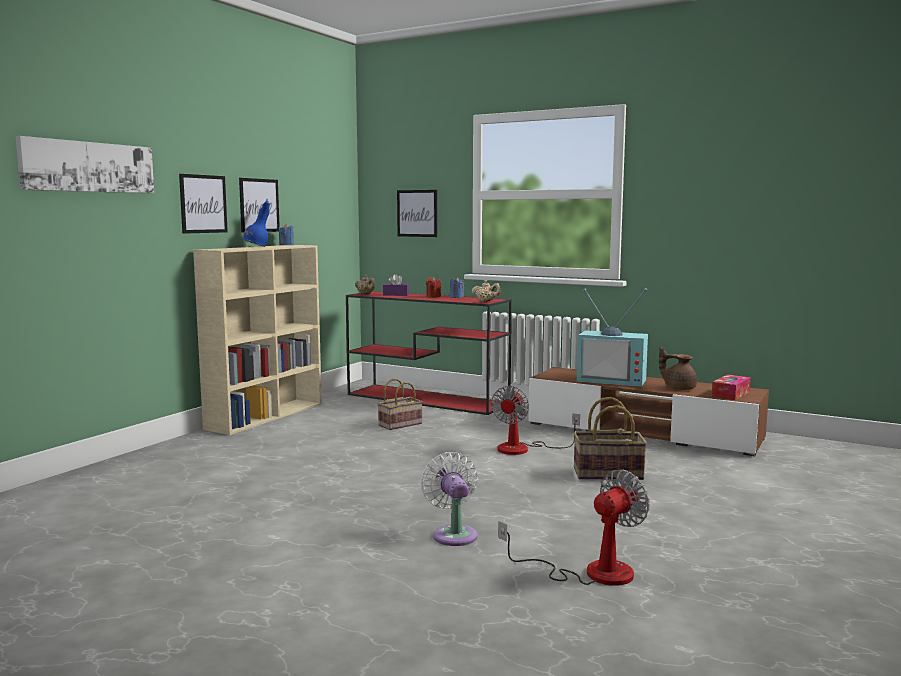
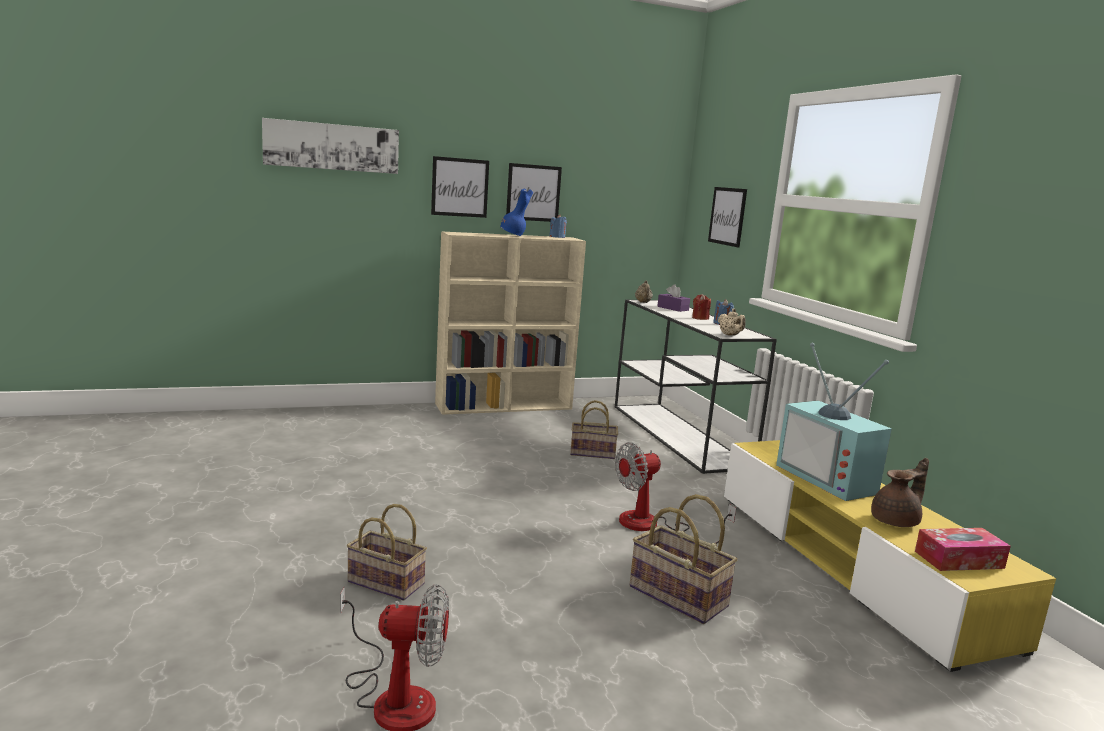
camera: 40 degrees right, 5 degrees up
(428, 399) = (679, 435): red console table -> white console table
(453, 534) = (383, 583): white fan -> basket
(642, 431) = (852, 564): brown tv stand -> yellow tv stand
(678, 388) = (896, 521): brown teapot -> brown teapot turned 75 degrees clockwise

